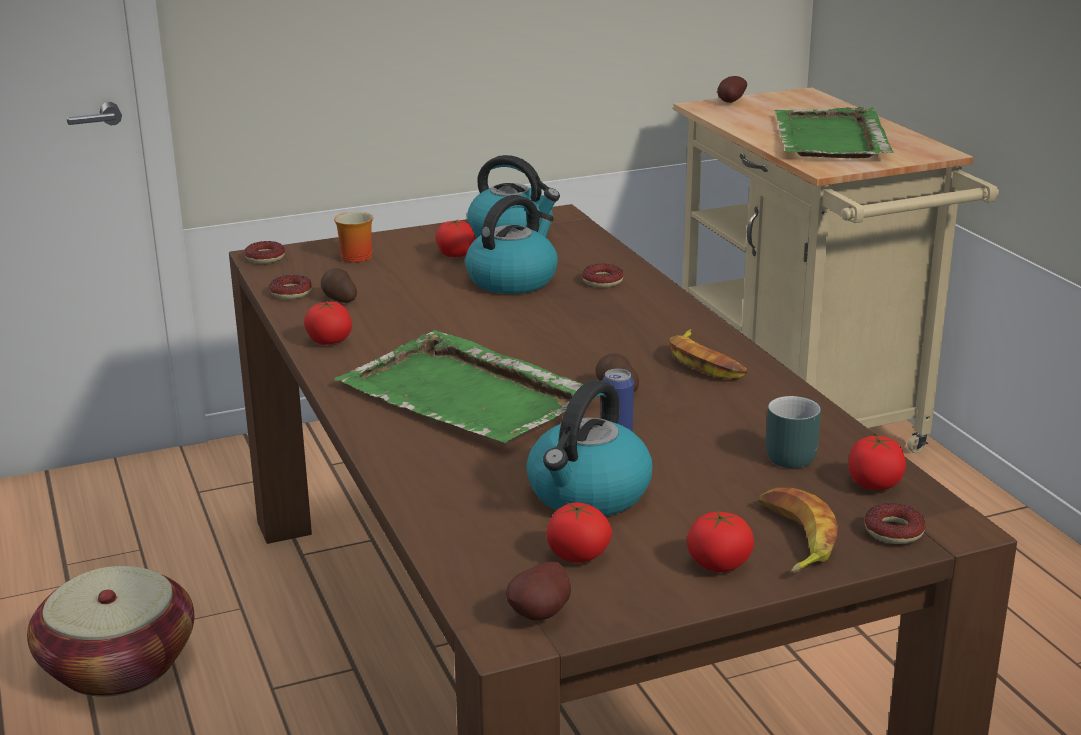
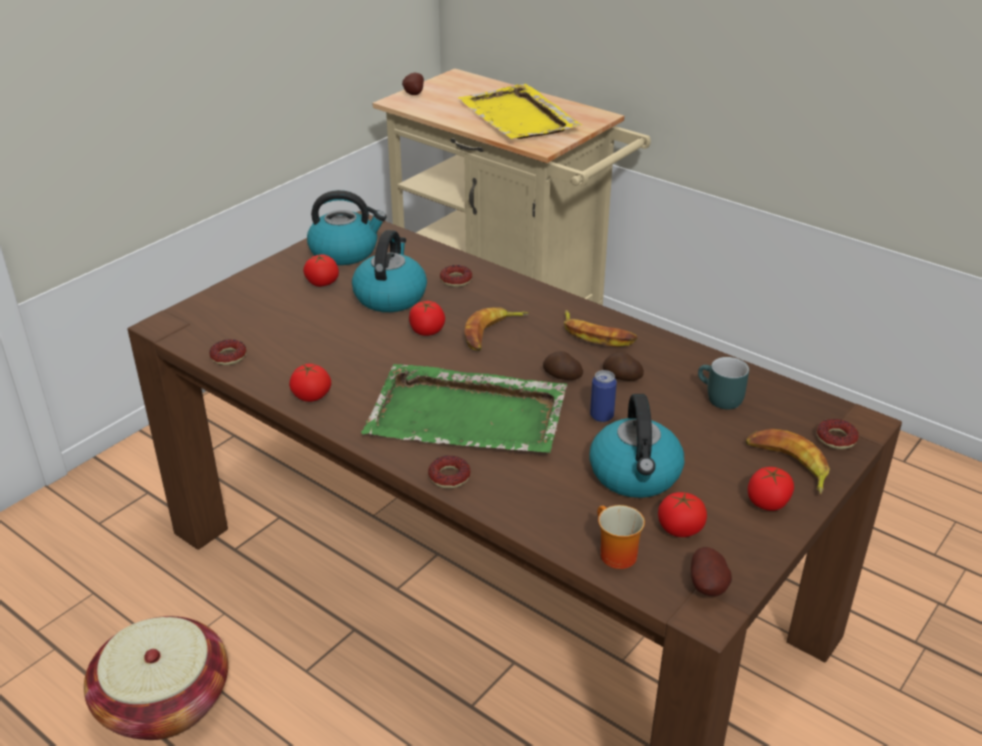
camera: 30 degrees left, 10 degrees up
(265, 258) = (168, 326): donut -> donut (449, 476)
(338, 299) = (274, 352): potato -> potato (622, 377)
(354, 256) = (241, 304): mug -> mug (613, 554)
(584, 334) = (492, 333): none -> banana
(830, 139) = (518, 117): green tray -> yellow tray
(874, 484) = (790, 405): tomato -> tomato (427, 331)

